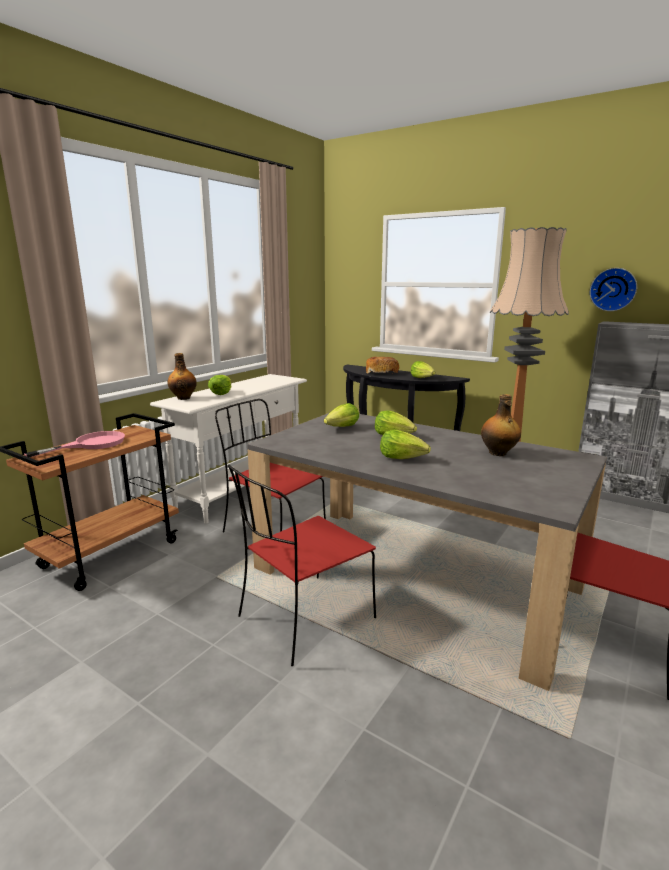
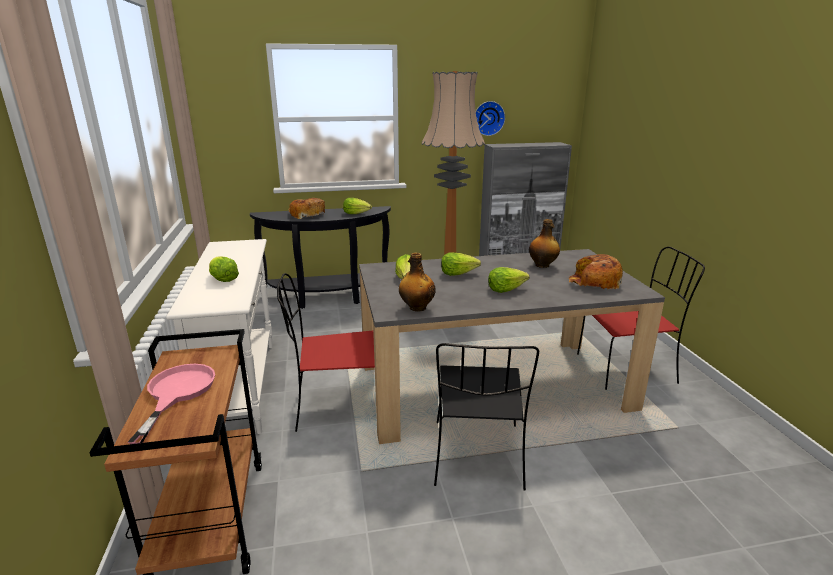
camera: 45 degrees left, 5 degrees up
(183, 398) = (195, 297): bottle -> bottle (417, 308)
(304, 619) = (477, 456): red chair -> black chair
(518, 482) = (593, 281): none -> bread

